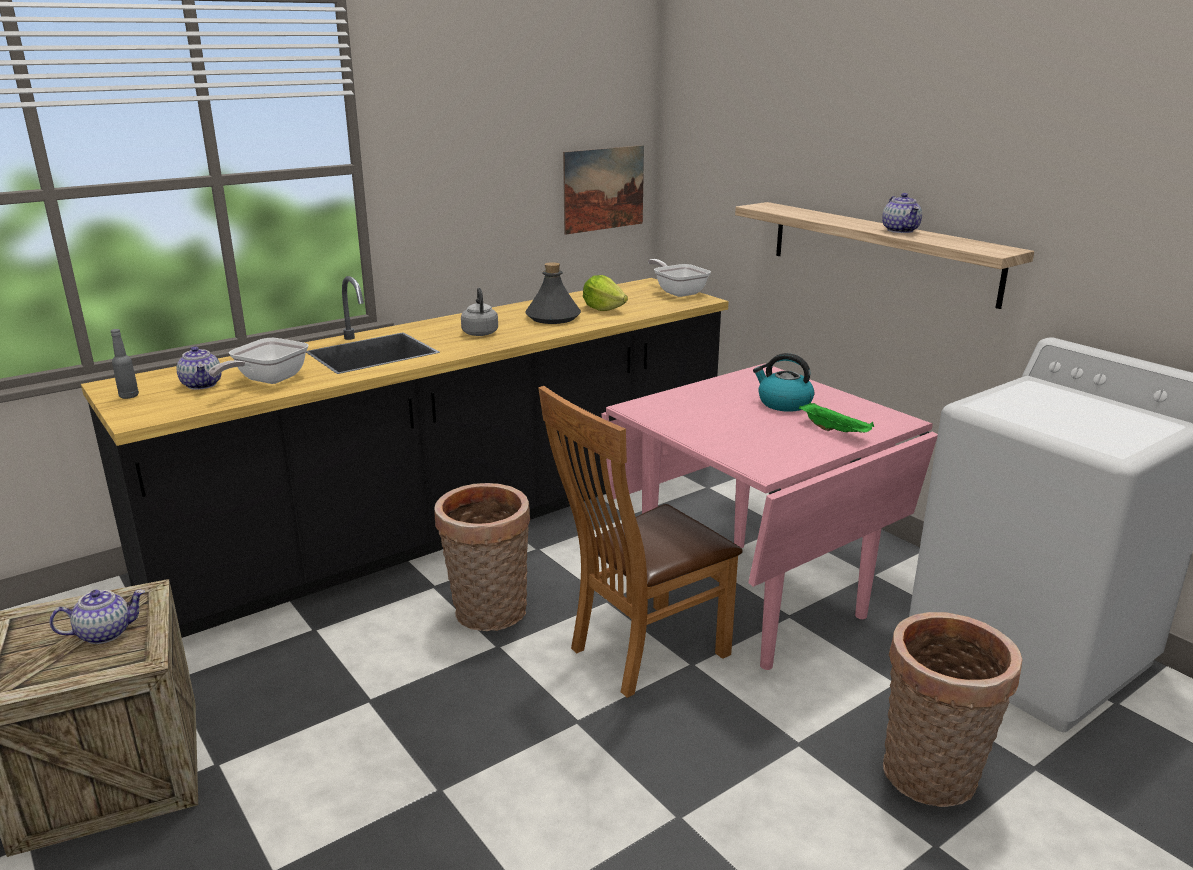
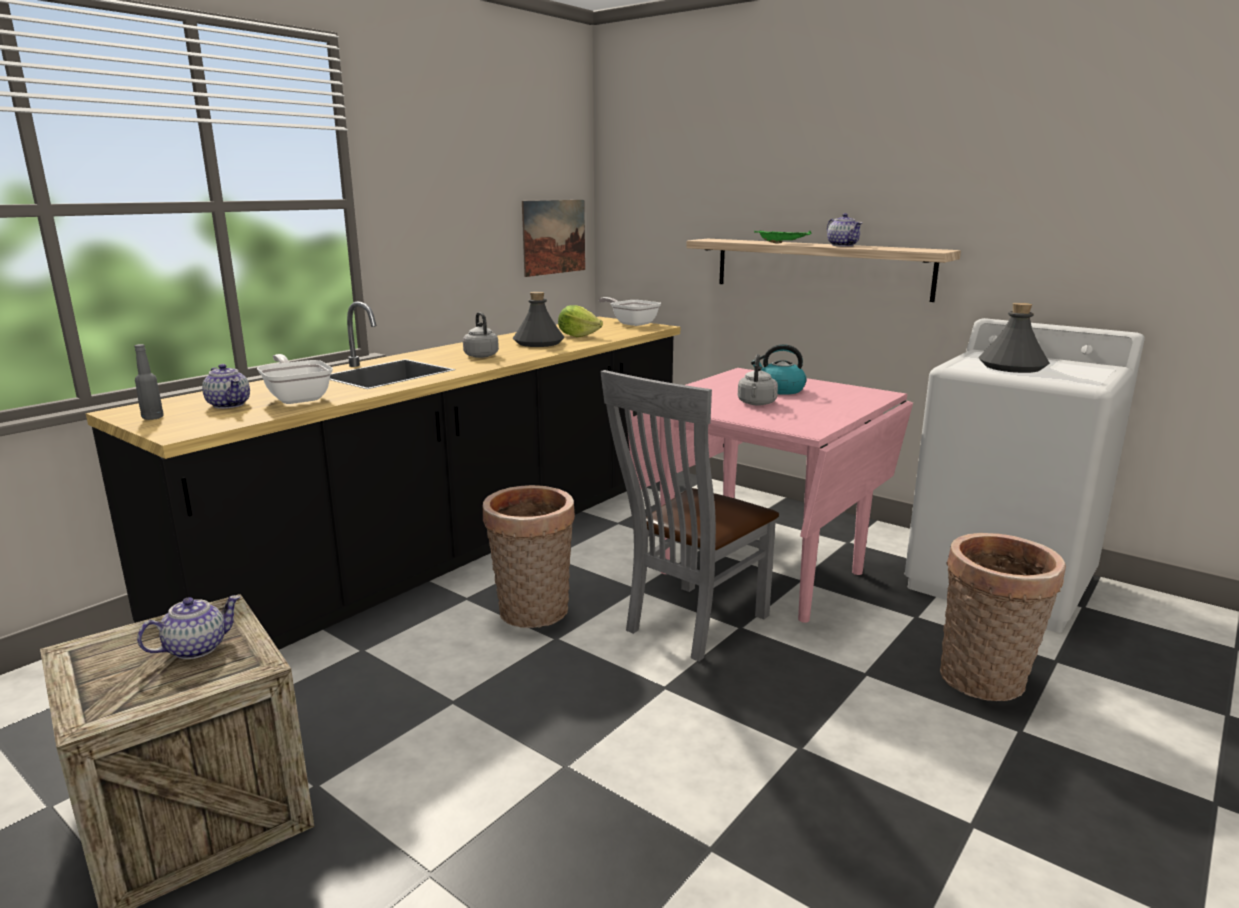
camera: 15 degrees left, 5 degrees down
(266, 380) = (297, 397): frying pan -> frying pan turned 135 degrees clockwise
(640, 652) = (690, 625): brown chair -> grey chair
(740, 422) = (756, 403): none -> grey kettle
(835, 431) = (839, 403): green tray -> green tray (783, 243)
(1046, 412) = (1012, 367): none -> grey bottle

